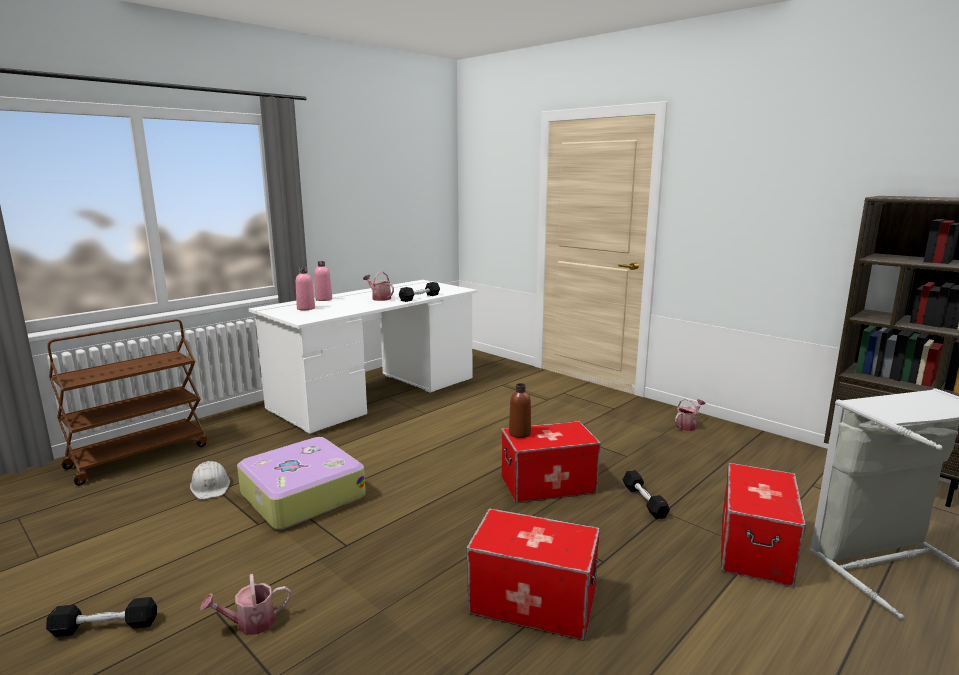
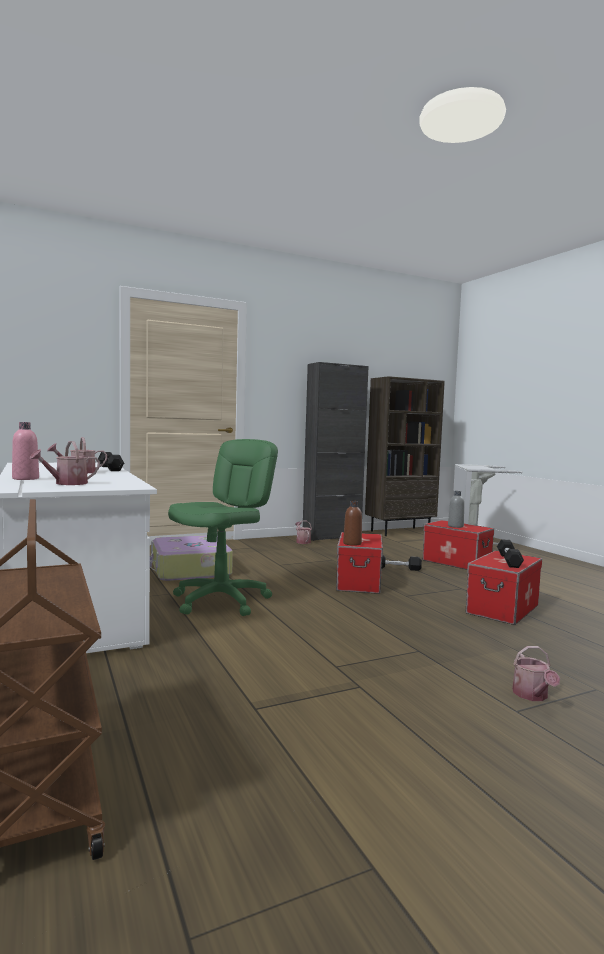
camera: 70 degrees left, 10 degrees down
(105, 627) = (546, 776): black dumbbell -> black dumbbell (509, 560)
(210, 486) = (238, 714): white hard hat -> none
(301, 495) = (309, 662): suitcase -> suitcase (189, 570)
(306, 308) = (67, 483): pink bottle -> watering can
(422, 434) = (221, 601): none -> green office chair
(749, 437) = (331, 536): none -> black cabinet
(753, 488) = (455, 526): none -> grey bottle

